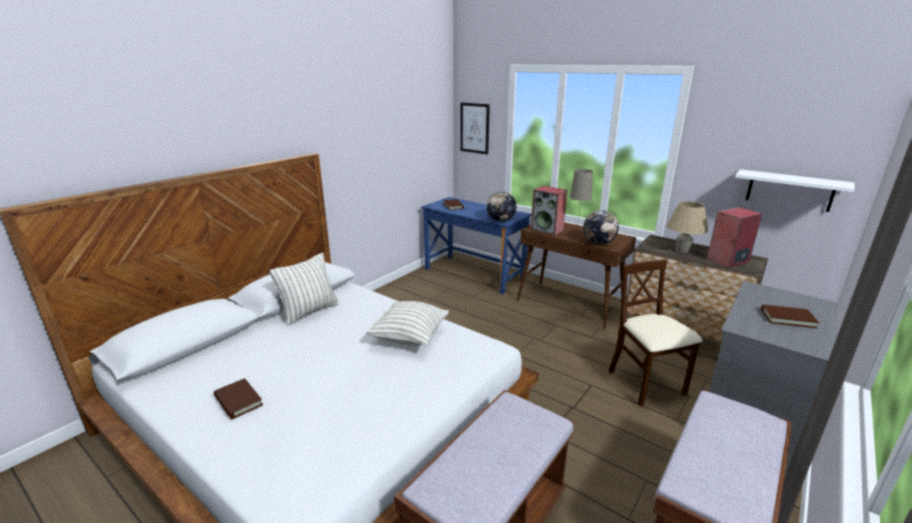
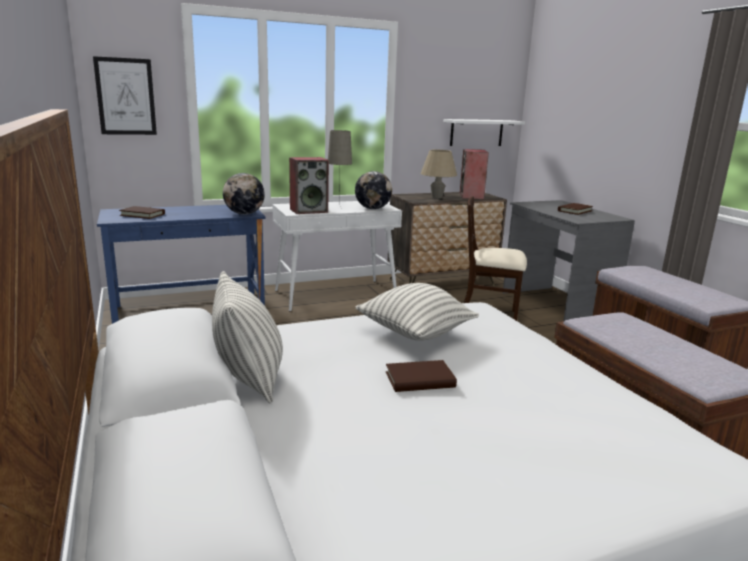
camera: 60 degrees left, 5 degrees down
(238, 401) = (475, 478): brown book -> brown book (420, 380)
(570, 304) = (336, 295): brown console table -> white console table

